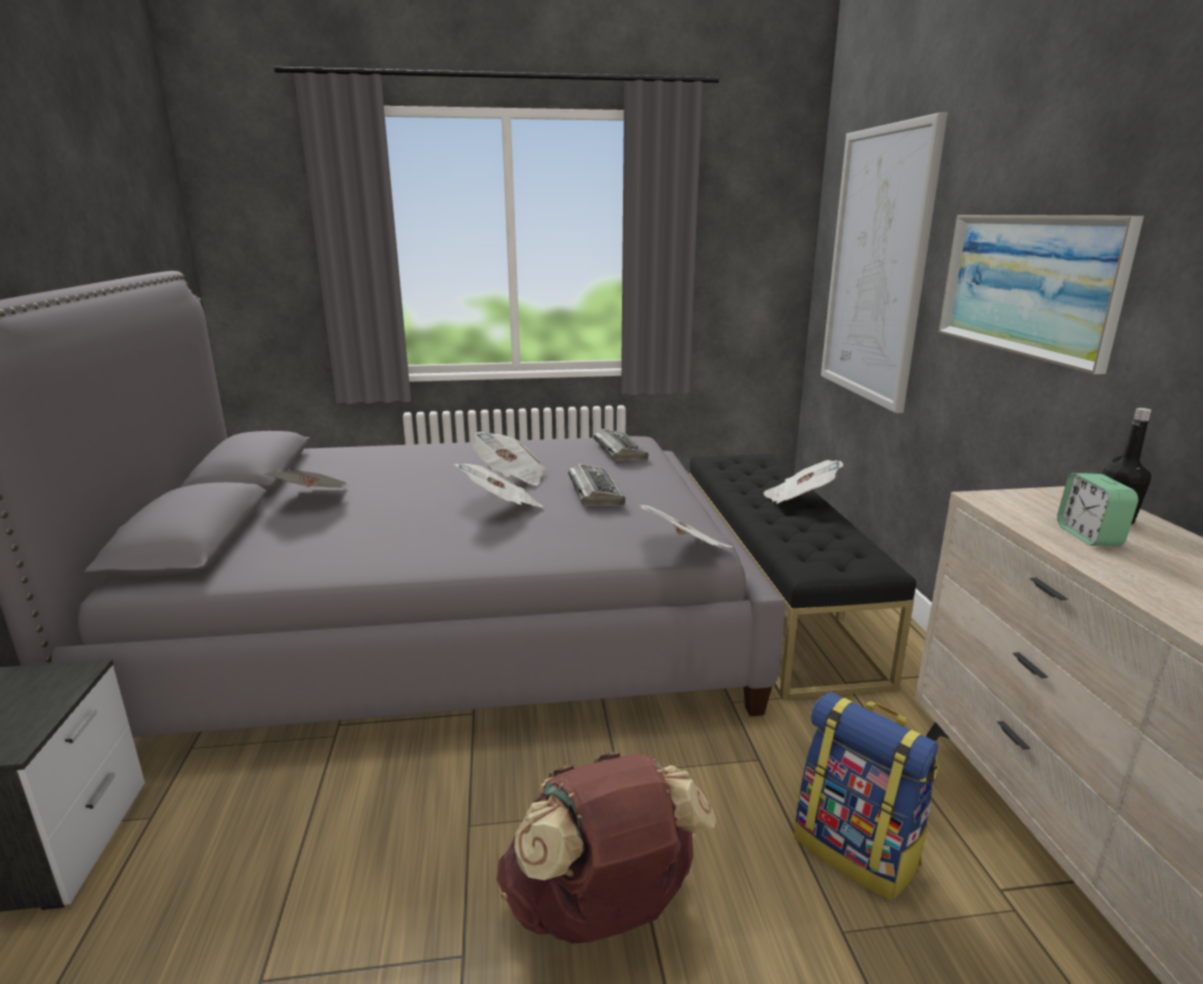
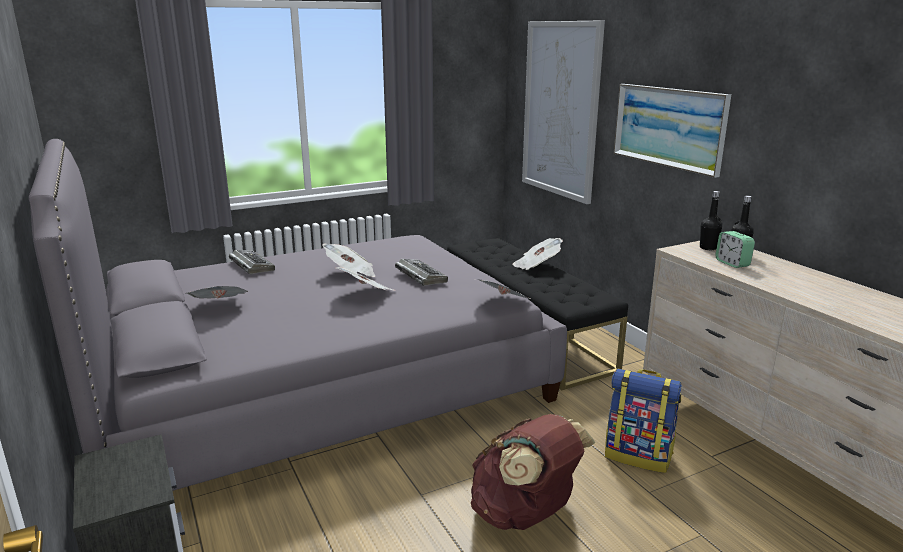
camera: 20 degrees left, 0 degrees up
(619, 451) = (410, 247): keyboard -> keyboard (251, 266)
(1056, 502) = (708, 248): none -> black bottle

